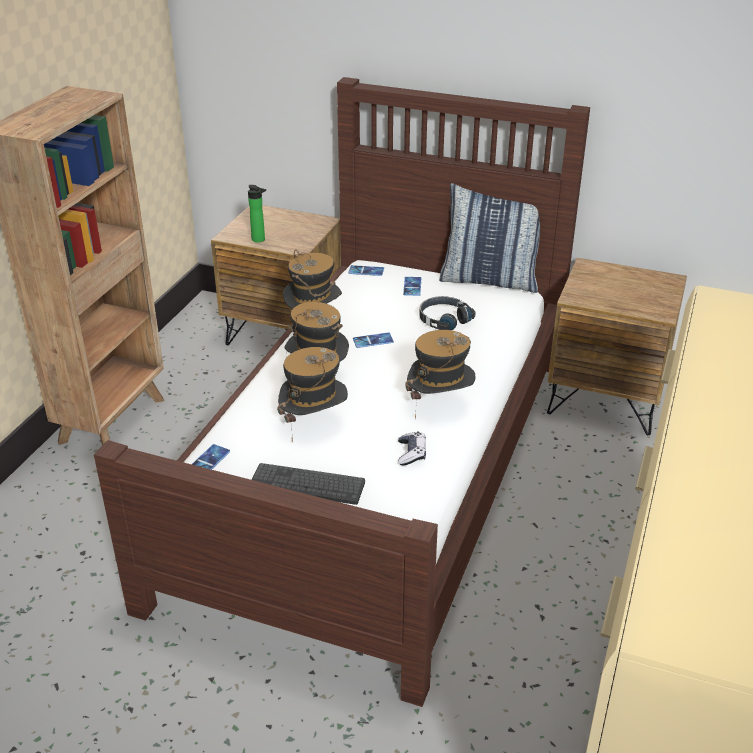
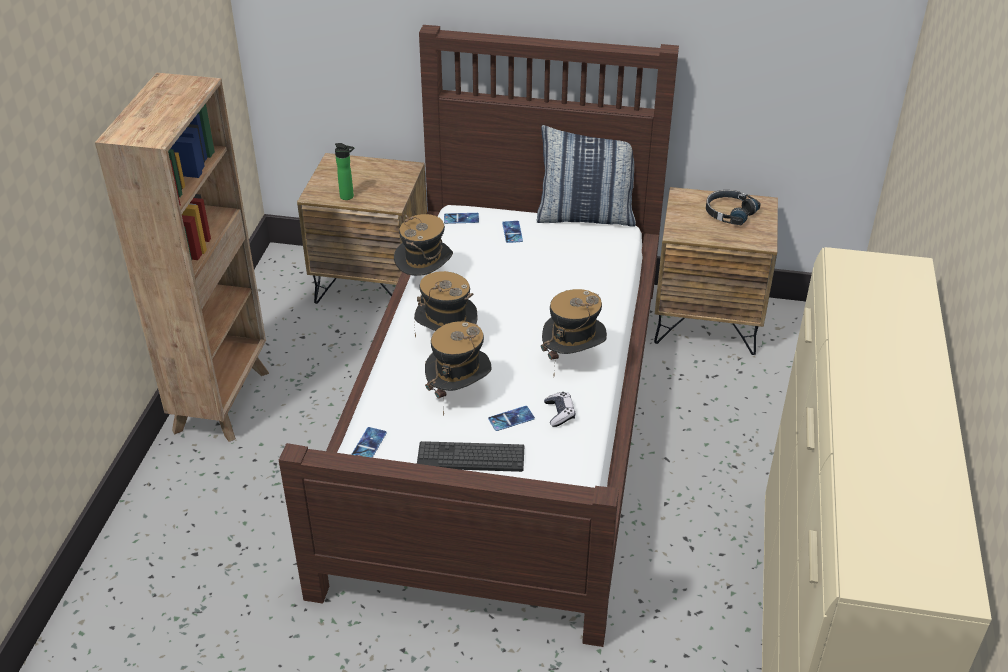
camera: 10 degrees left, 5 degrees up
(373, 340) = (490, 297): phone -> phone (511, 418)
(443, 319) = (553, 266): black headphones -> black headphones (729, 213)

